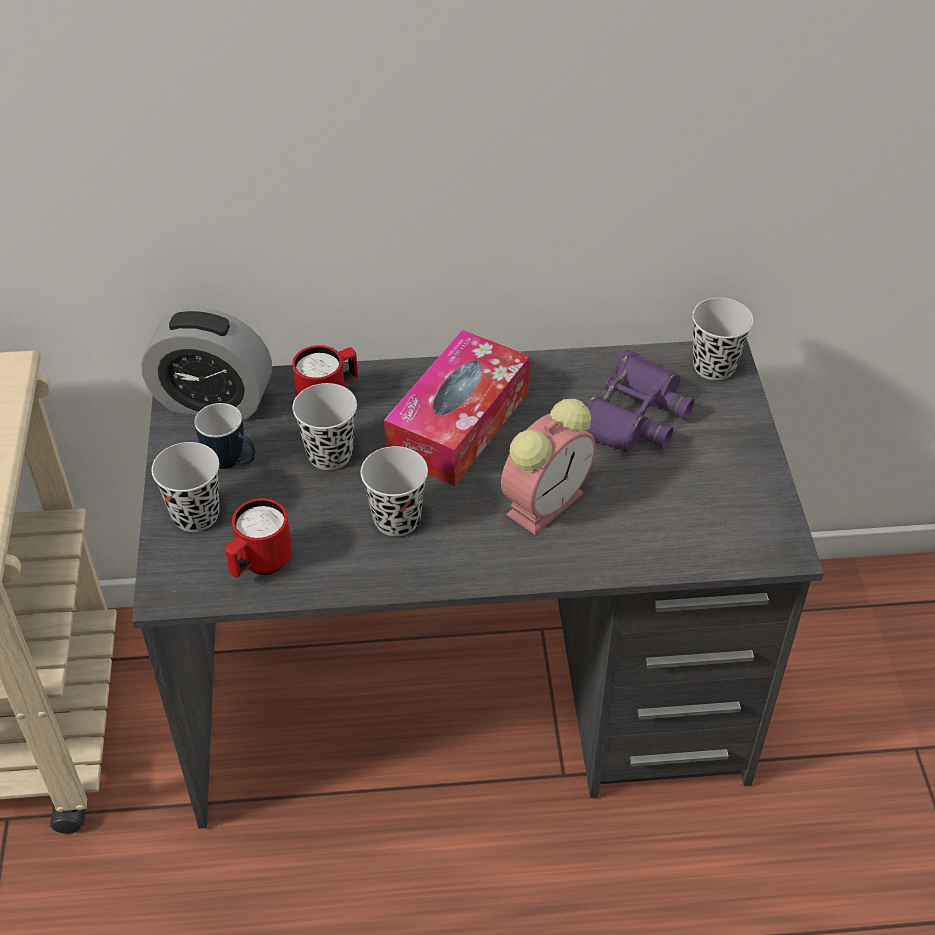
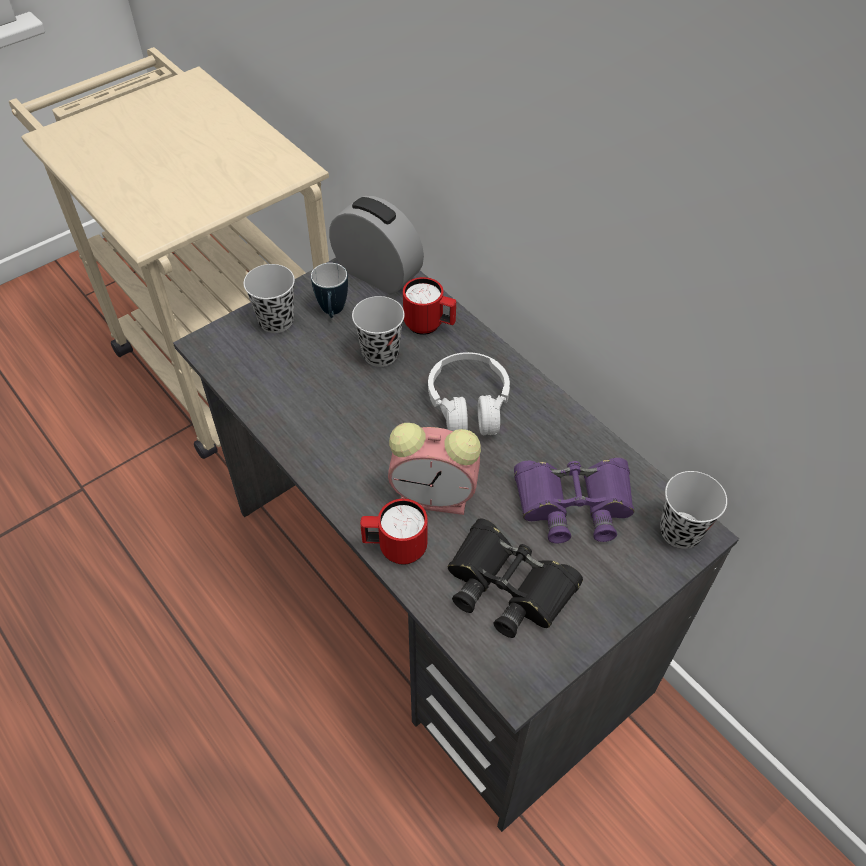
camera: 55 degrees right, 5 degrees up
(213, 401) = (377, 274): alarm clock -> alarm clock turned 150 degrees clockwise
(259, 565) = (258, 374): red mug -> red mug (395, 548)
(397, 519) = (351, 420): black cup -> none
(458, 424) = (468, 405): tissue box -> white headphones
(682, 503) = (508, 585): none -> black binoculars

